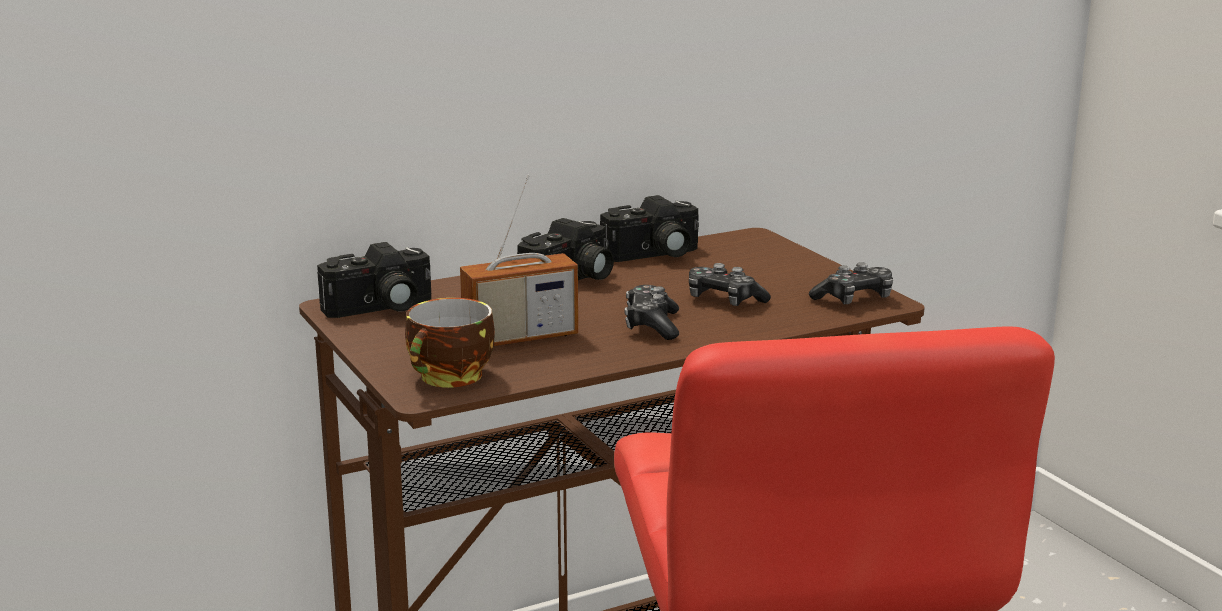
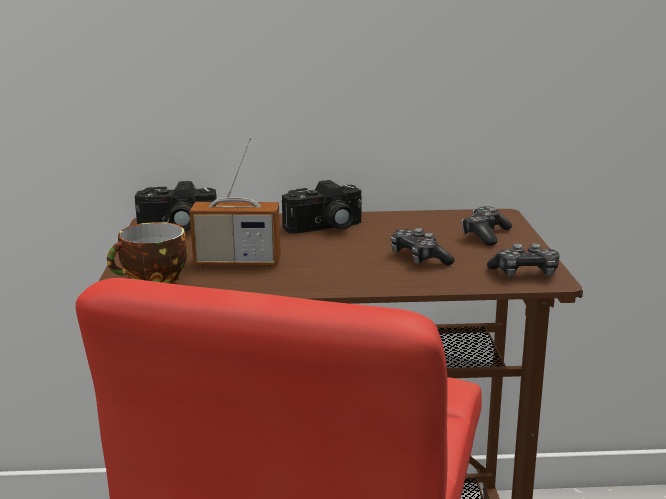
camera: 25 degrees right, 0 degrees up
(652, 325) = (341, 268): game controller -> game controller (485, 235)
(654, 255) = (407, 218): camera -> none

